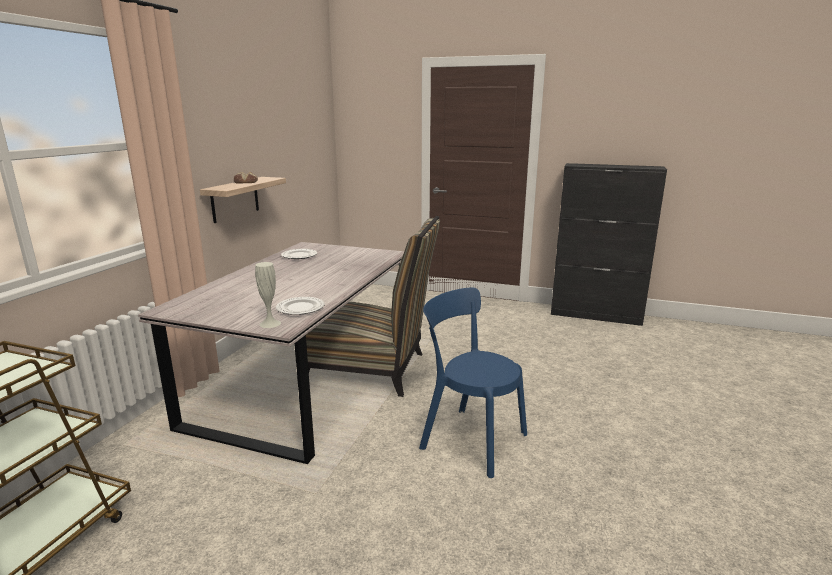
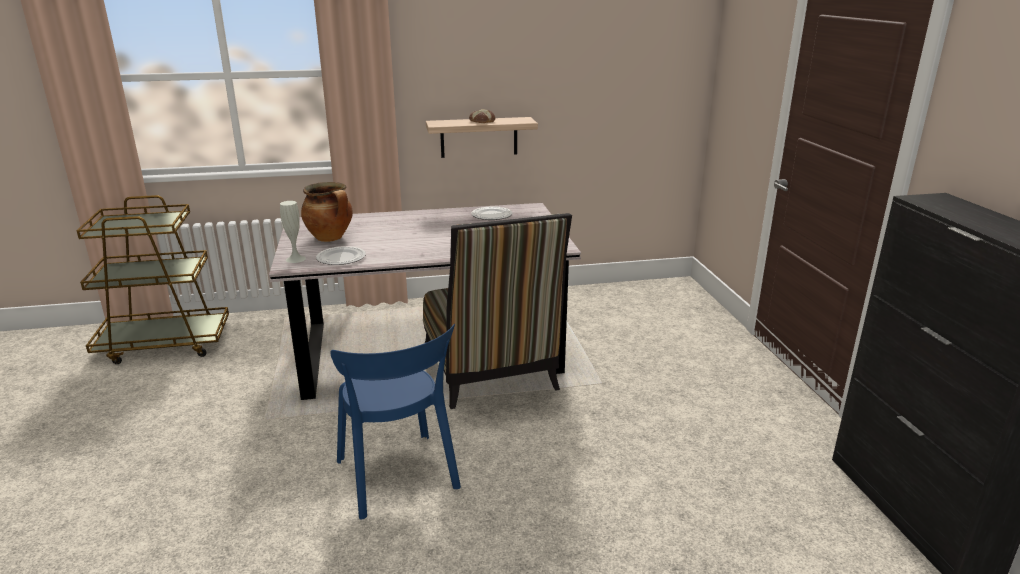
camera: 60 degrees right, 5 degrees up
(242, 305) = (331, 238): none -> cooking pot
(469, 439) = (398, 478): blue chair -> blue chair turned 150 degrees clockwise

